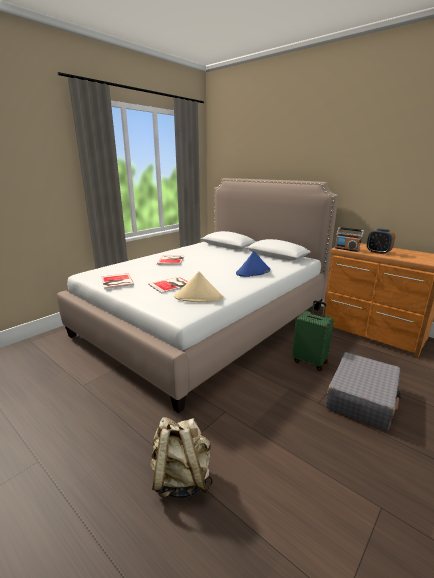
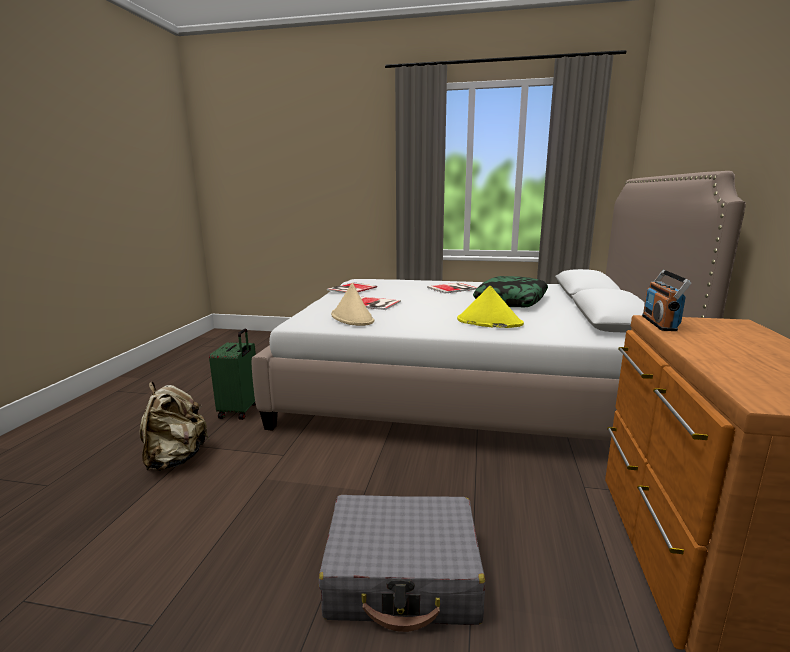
camera: 60 degrees right, 5 degrees down
(218, 258) = (511, 300): none -> pillow
(253, 272) = (489, 322): blue hat -> yellow hat
(310, 361) = (461, 495): green suitcase -> green suitcase (240, 410)
(378, 252) = (714, 345): alarm clock -> none

